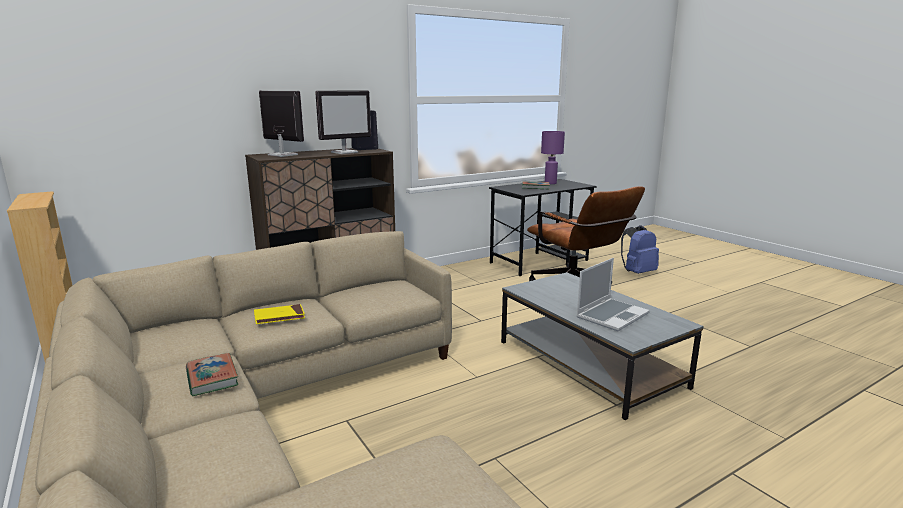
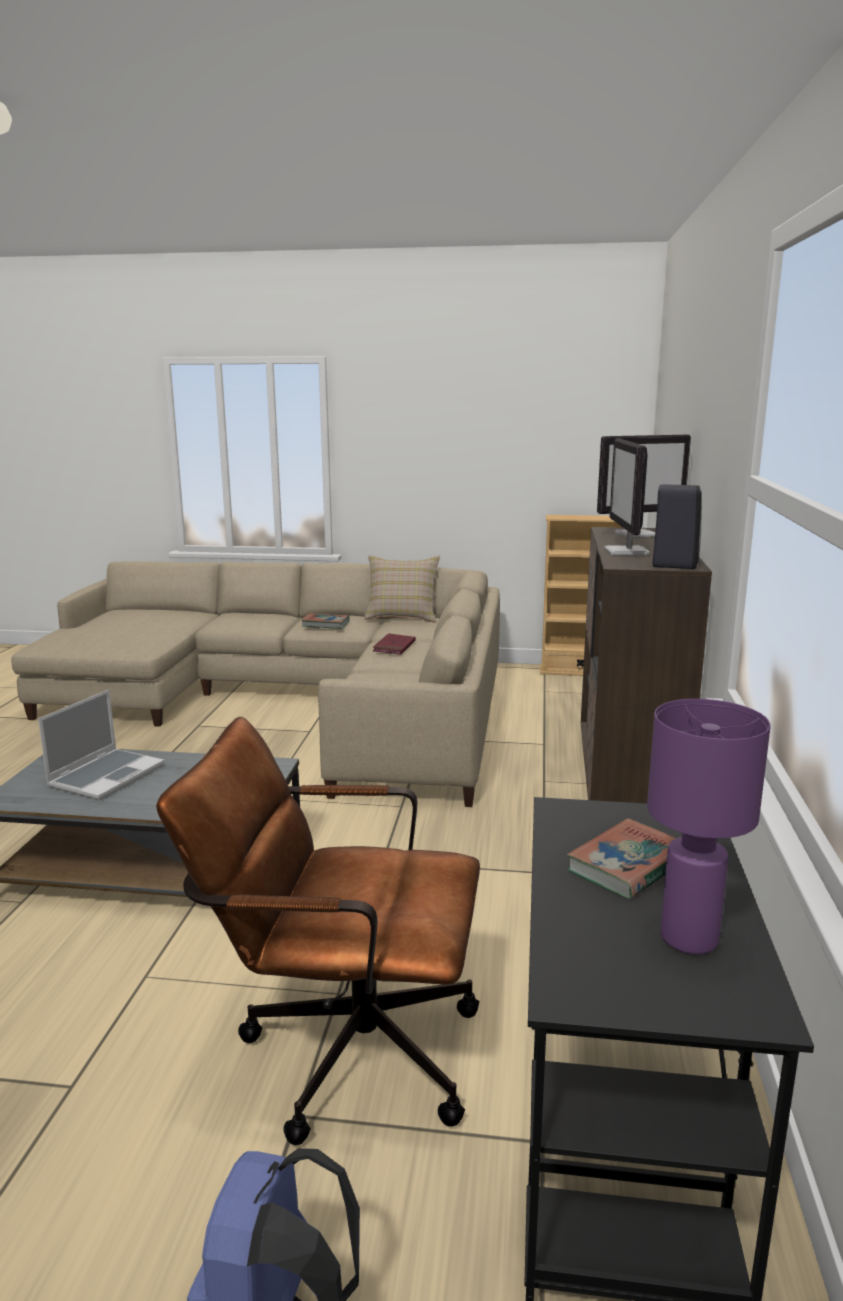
camera: 130 degrees right, 0 degrees up
(137, 354) = (402, 616): none -> beige pillow
(279, 316) = (394, 647): yellow book -> red book
(612, 315) = (107, 775): laptop -> laptop turned 150 degrees counterclockwise

